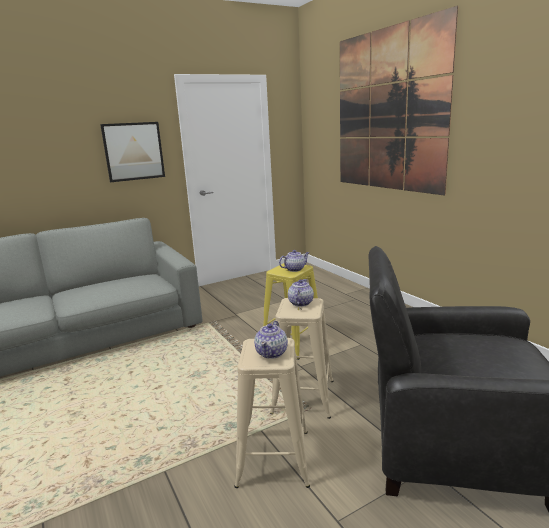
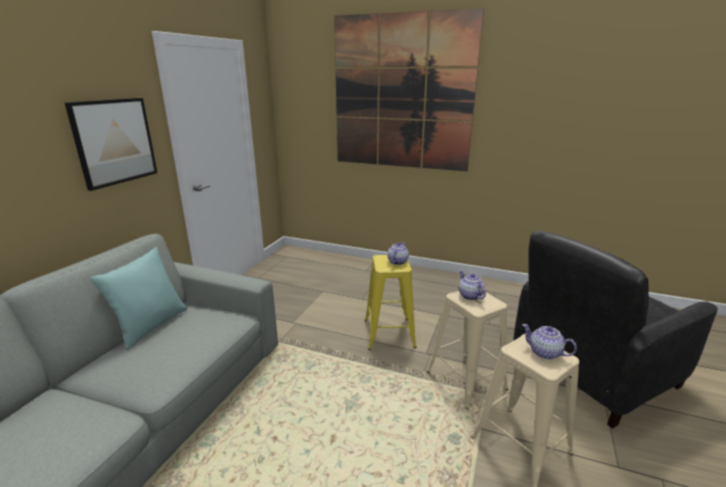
camera: 40 degrees left, 5 degrees up
(118, 278) = (151, 326): none -> turquoise pillow
(272, 353) = (545, 353): teapot -> teapot turned 150 degrees clockwise

